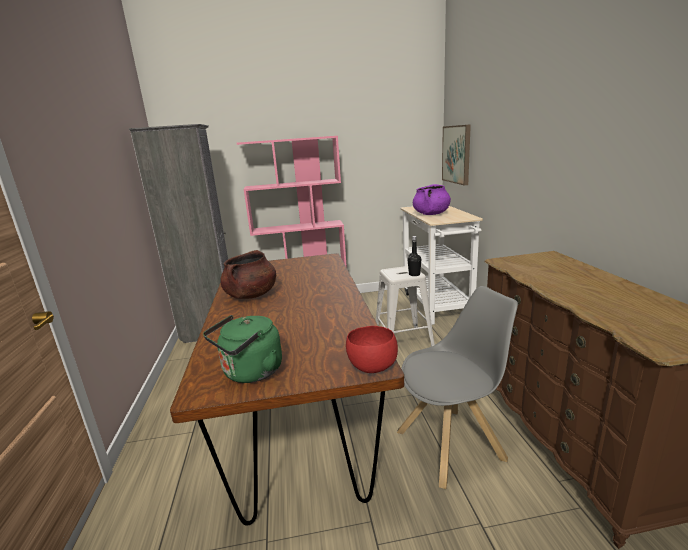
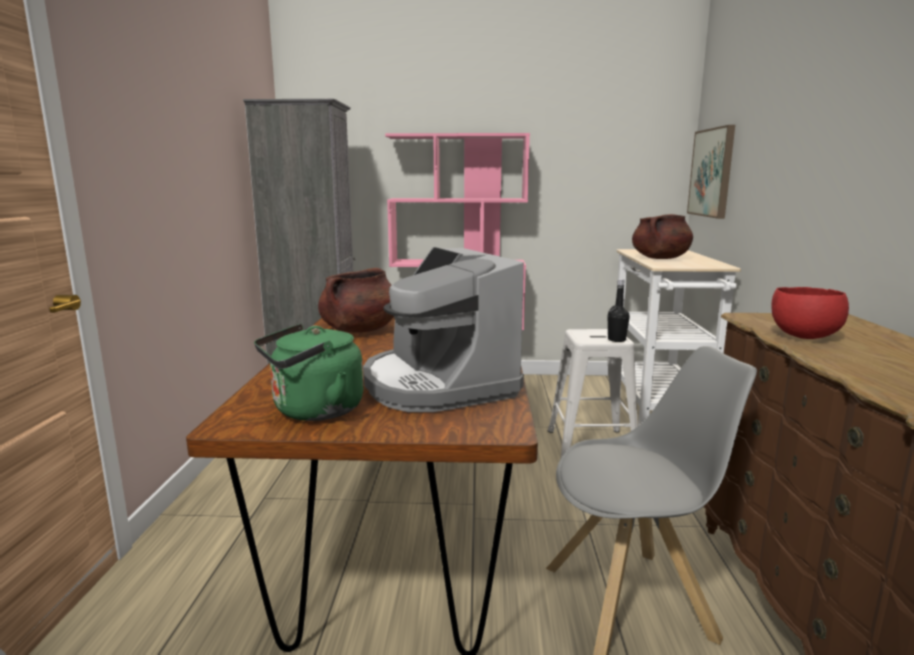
camera: 10 degrees right, 5 degrees down
(323, 336) = (437, 384): none -> coffee machine
(371, 367) = (491, 427): red bowl -> red bowl (802, 336)
(431, 214) = (660, 258): purple cooking pot -> brown cooking pot

